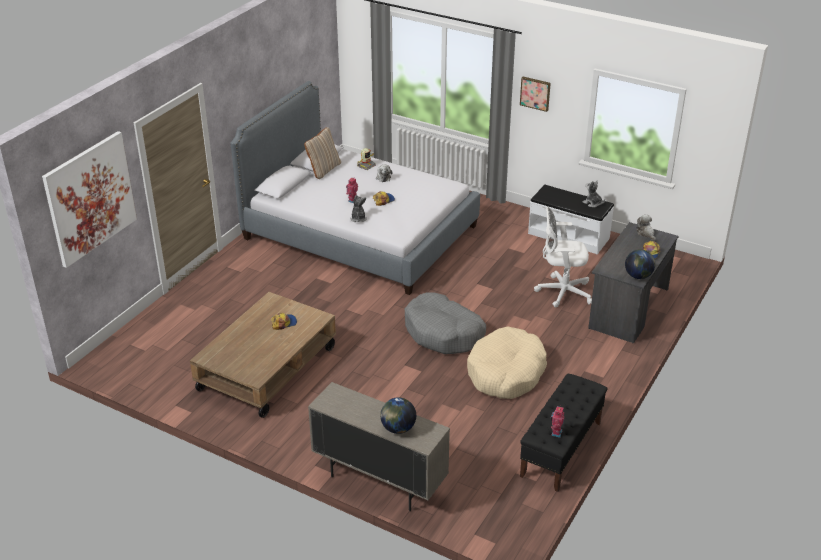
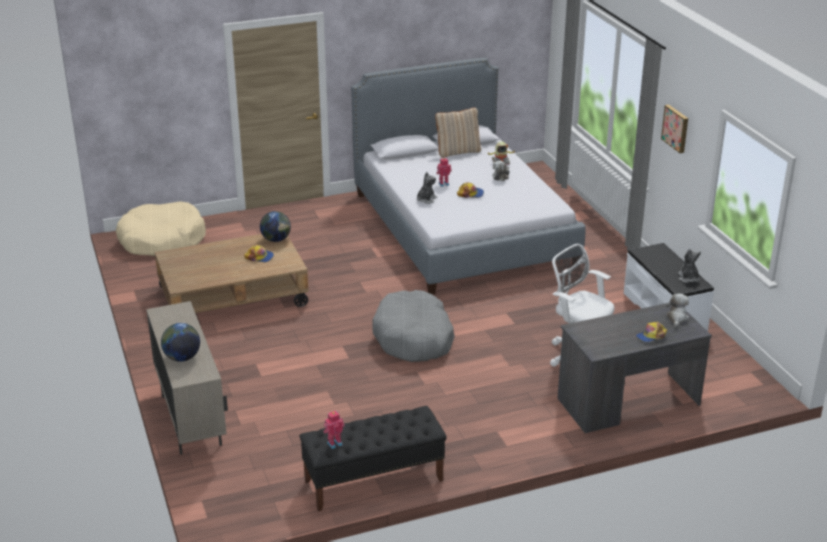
camera: 40 degrees right, 5 degrees down
(90, 198) = (154, 78): picture -> none
(506, 373) = (420, 396): beige dog bed -> beige dog bed (162, 240)
(638, 276) = (603, 349): globe -> globe (276, 239)

